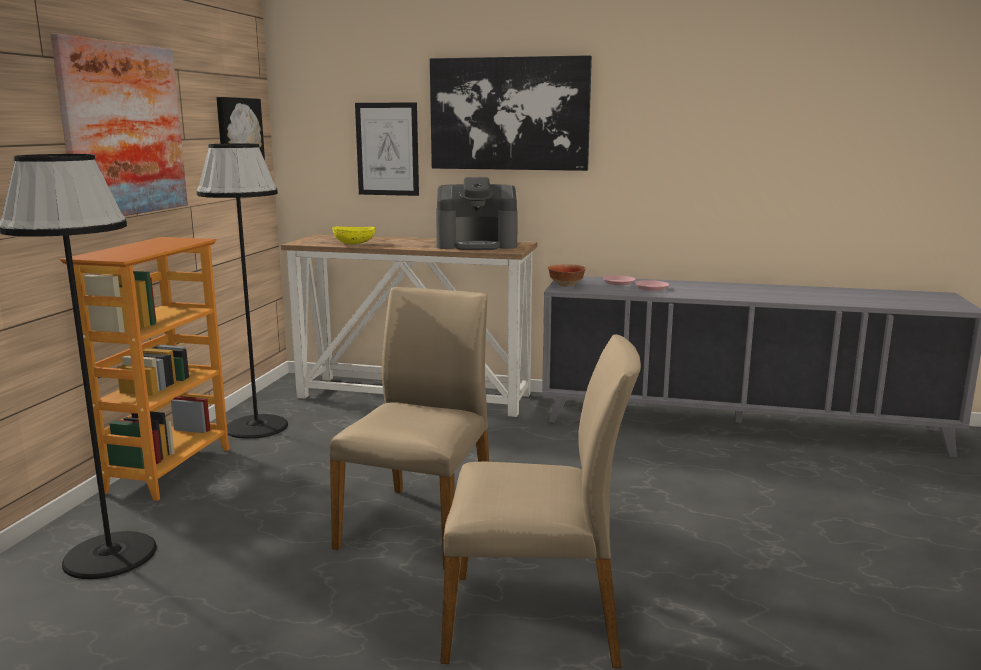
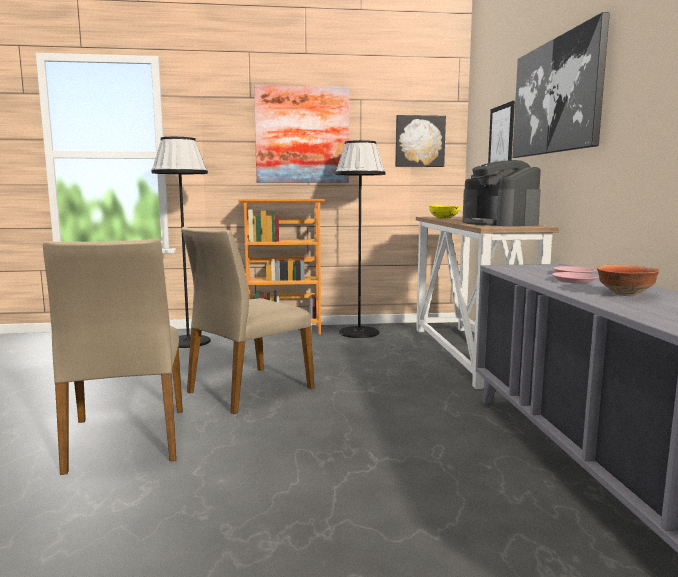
camera: 70 degrees right, 5 degrees down
(419, 524) = (248, 389): beige chair -> beige chair turned 135 degrees clockwise
(567, 285) = (519, 266): bowl -> bowl (626, 294)

